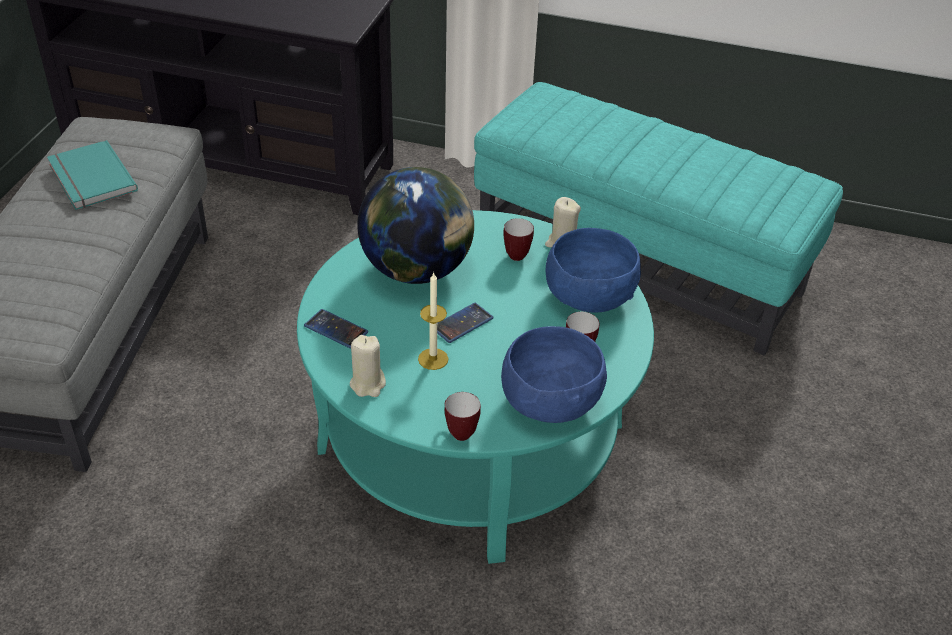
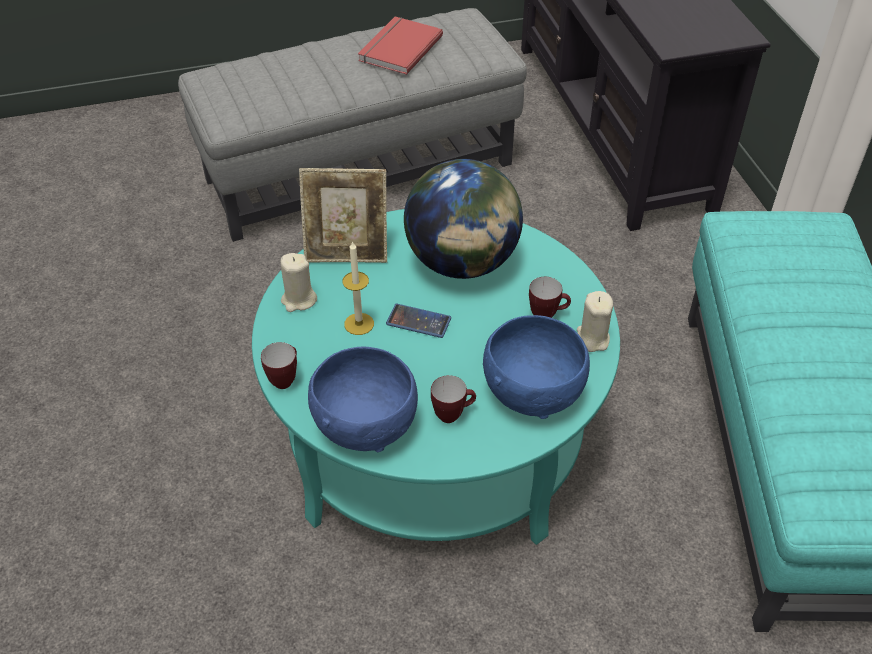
camera: 60 degrees right, 5 degrees up
(90, 179) = (398, 48): turquoise book -> red book
(336, 329) = (347, 251): phone -> picture frame

